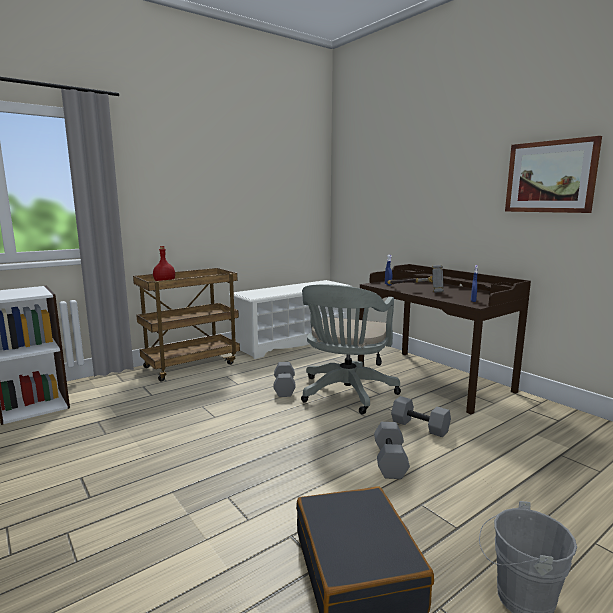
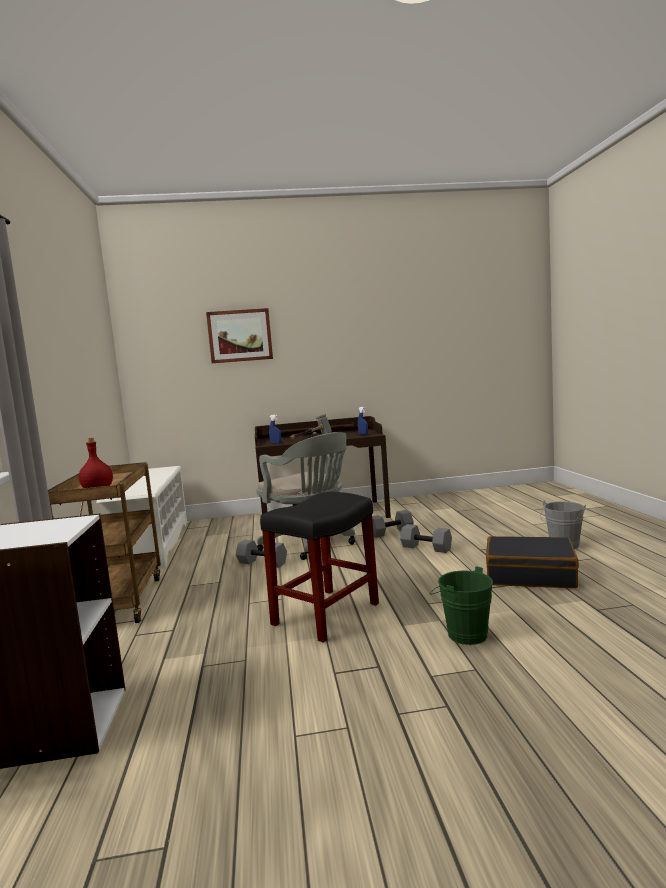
camera: 60 degrees left, 5 degrees down
(157, 537) = (463, 633): none -> green bucket
(190, 444) = (326, 613): none -> black stool
(550, 177) = (367, 341): picture -> picture (240, 336)

